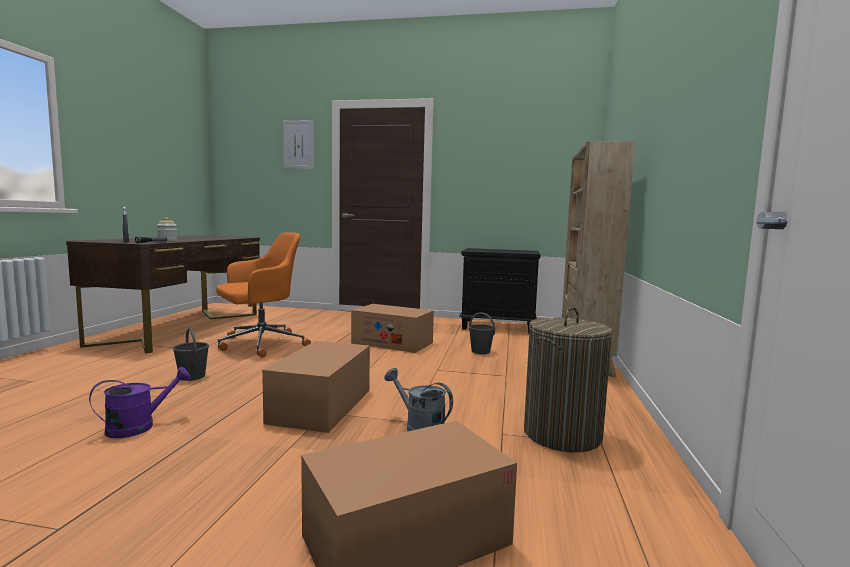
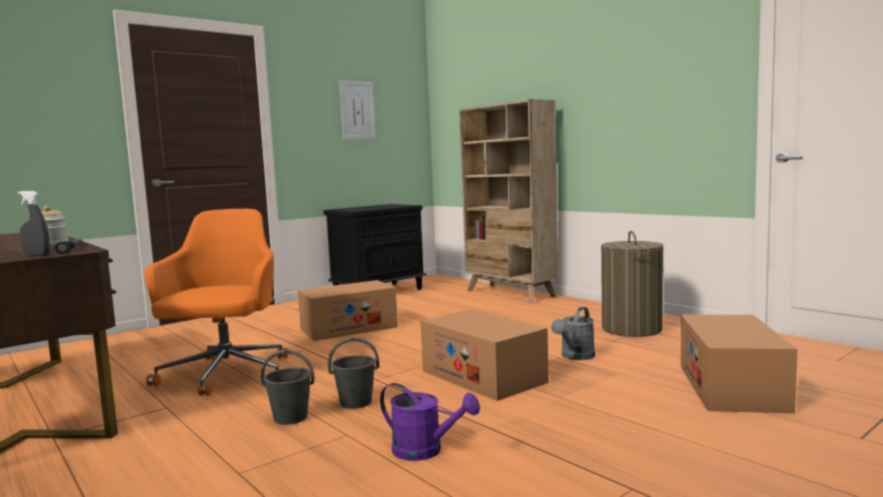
camera: 50 degrees left, 0 degrees up
(139, 426) = (426, 451): purple watering can -> purple watering can turned 120 degrees clockwise
(298, 144) = (57, 73): picture -> picture (357, 110)
(419, 428) = (575, 357): grey watering can -> grey watering can turned 45 degrees counterclockwise
(481, 351) = (436, 310): grey bucket -> grey bucket (356, 402)

